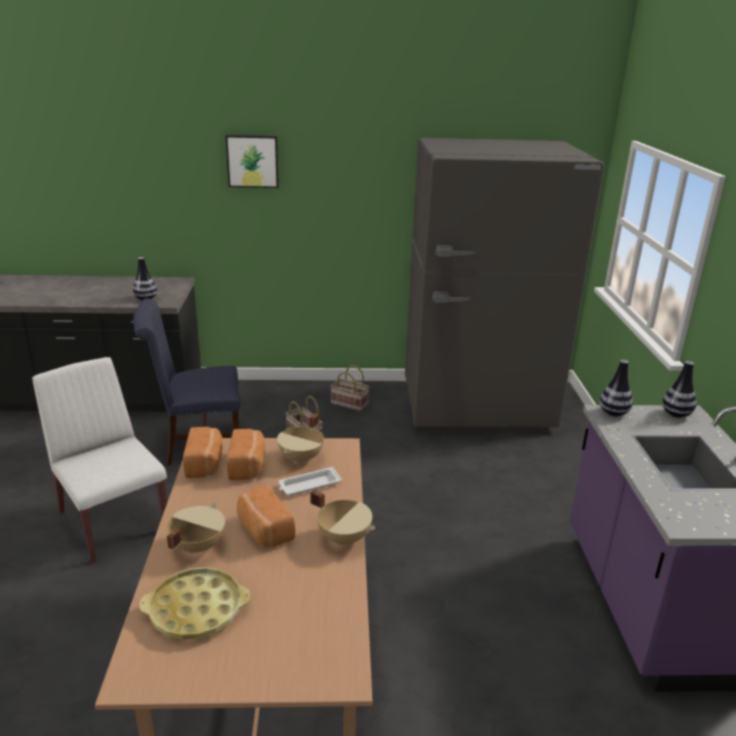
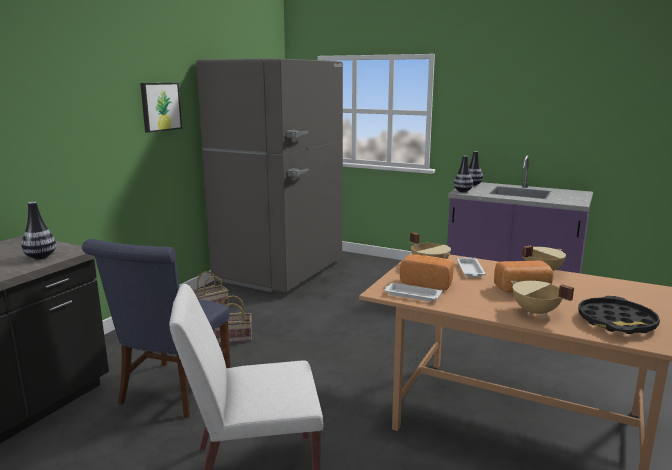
camera: 60 degrees left, 10 degrees down
(196, 609) = (616, 322): yellow tray -> black tray
(205, 463) = (411, 295): bread -> white tray
(253, 161) = (72, 85): picture -> picture (160, 106)

